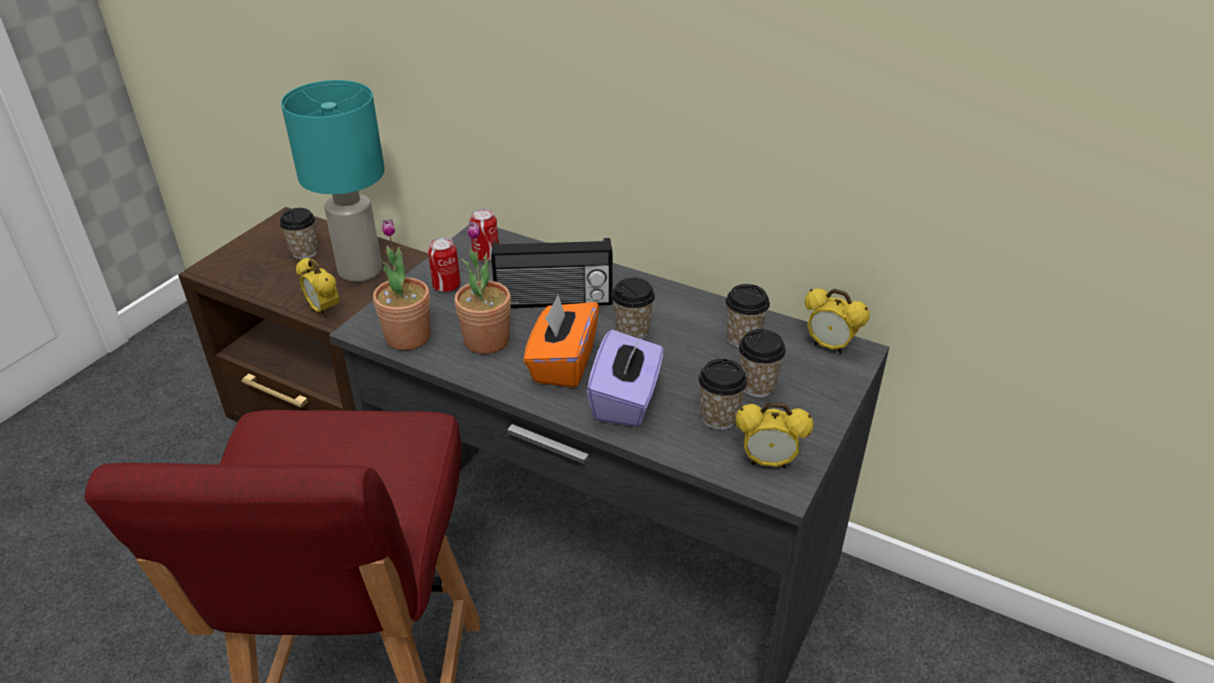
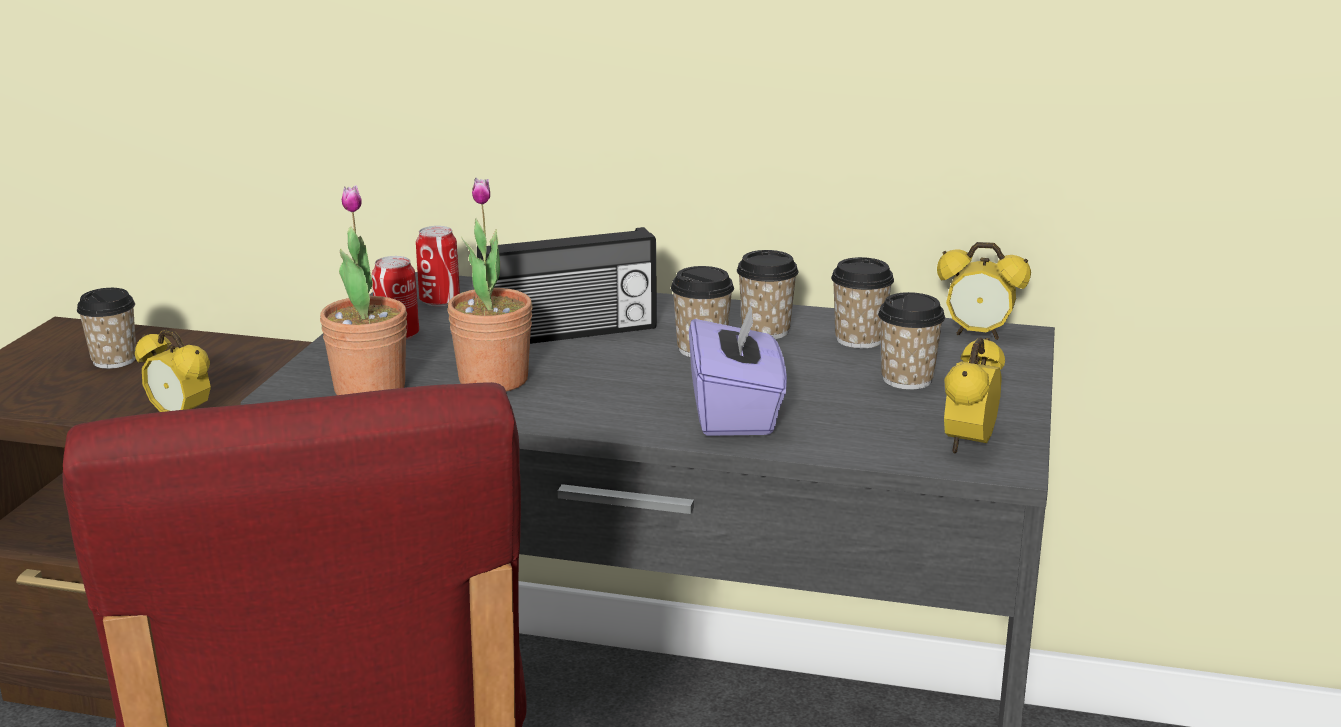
camera: 15 degrees left, 15 degrees down
(361, 270) = (220, 370): turquoise table lamp -> none
(562, 363) = (621, 389): orange tissue box -> none
(719, 417) = (875, 413): cup -> cup (765, 331)
(768, 462) = (968, 445): alarm clock -> alarm clock turned 120 degrees clockwise

